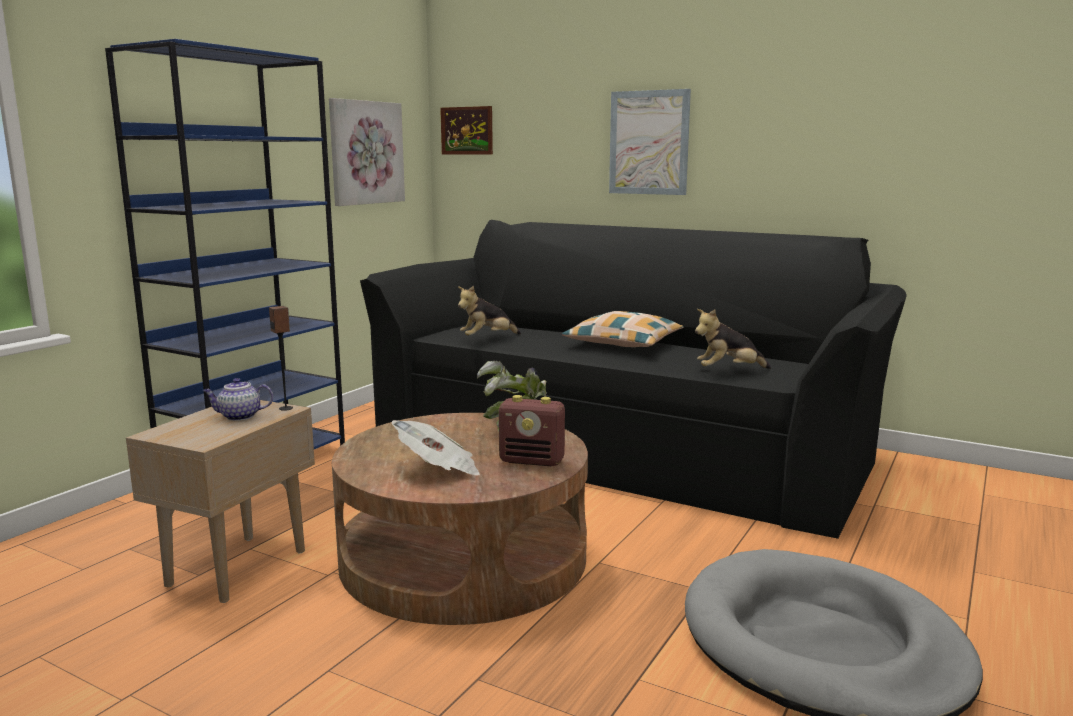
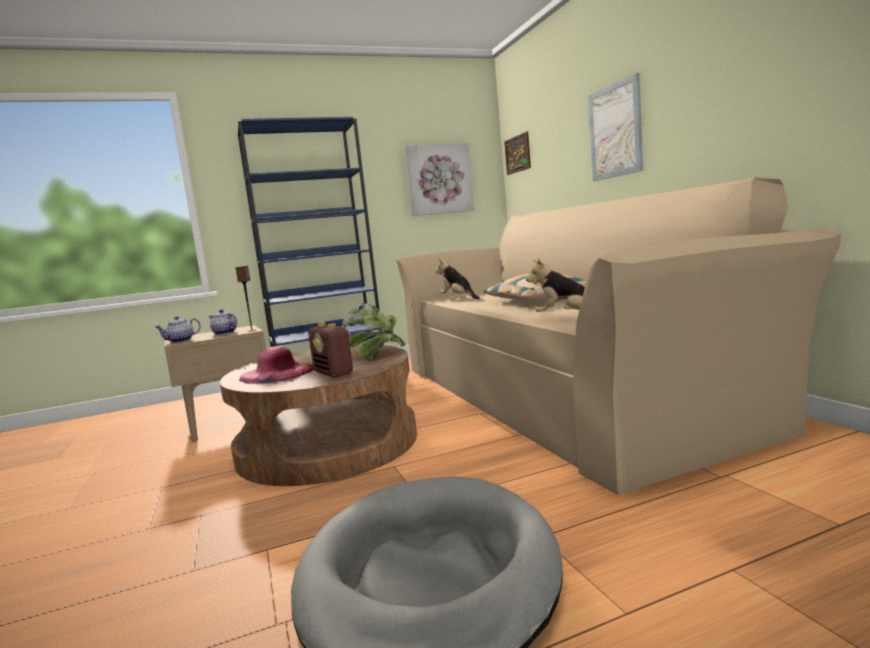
camera: 40 degrees right, 5 degrees down
(195, 438) = (180, 341): none -> teapot
(438, 469) = (278, 372): newspaper -> pink hat
(487, 338) = (458, 298): plush toy -> plush toy turned 45 degrees clockwise
(623, 445) = (563, 391): black sofa -> beige sofa

